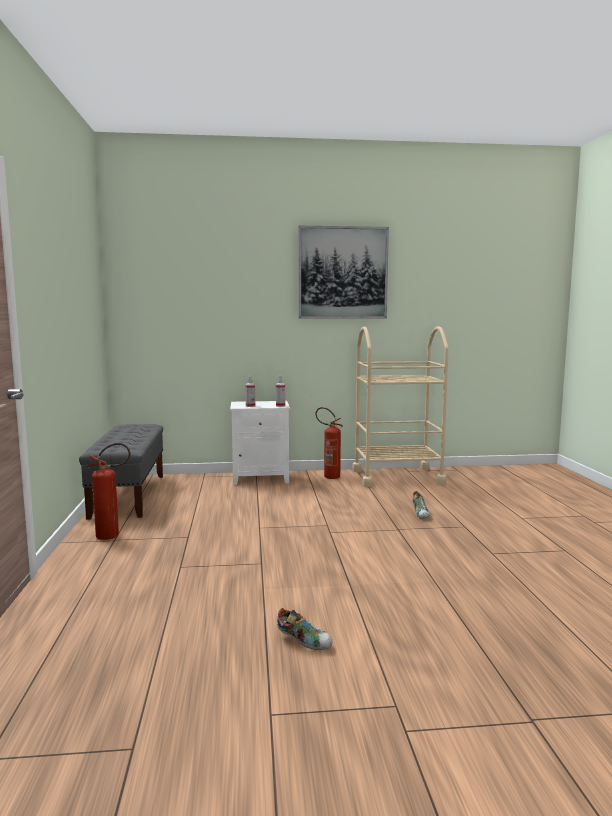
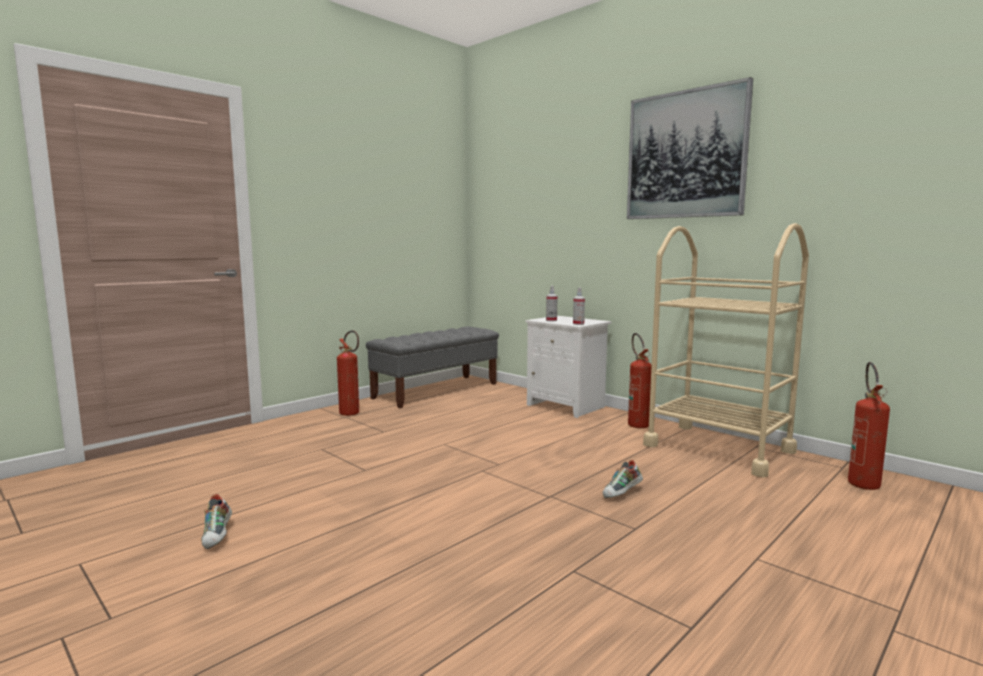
camera: 50 degrees right, 0 degrees up
(475, 473) = (862, 481): none -> fire extinguisher

